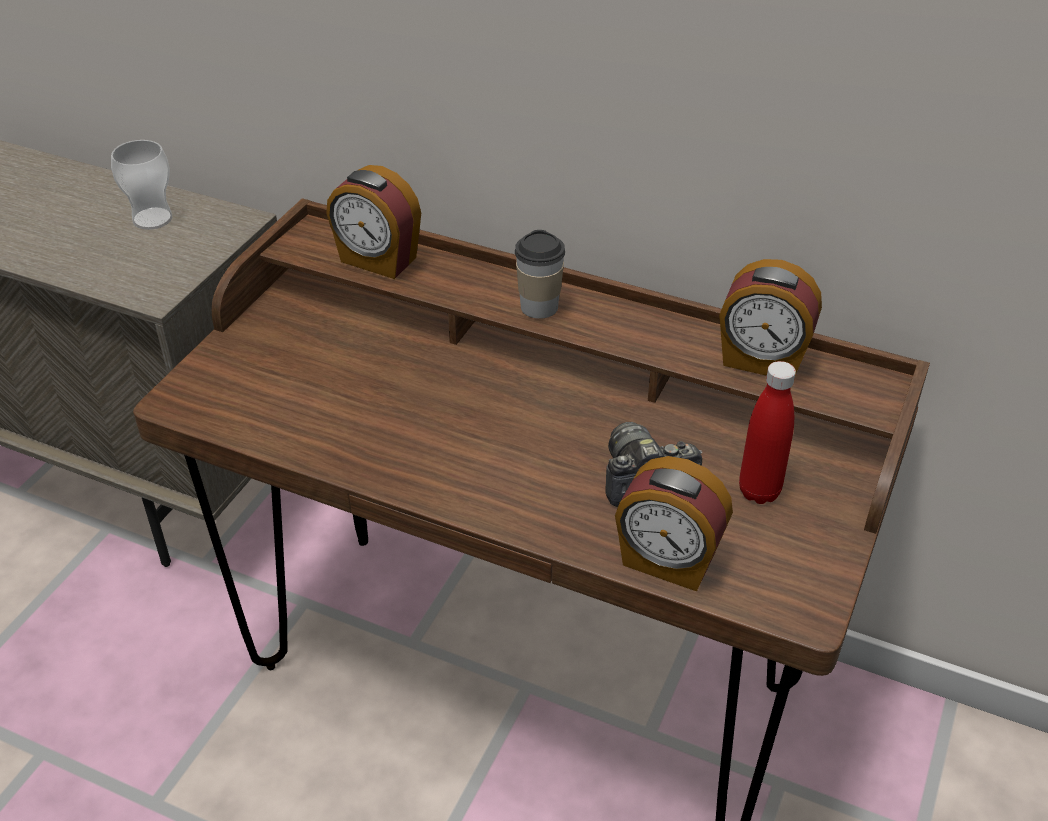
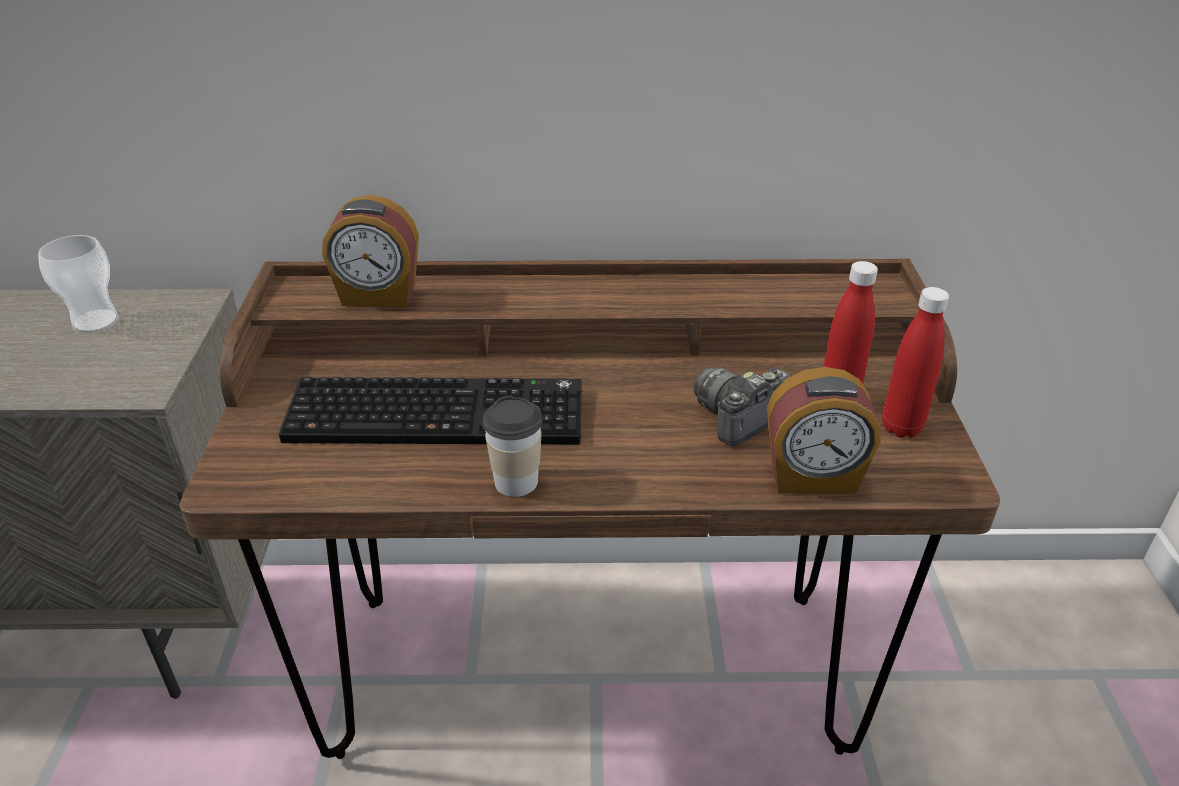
camera: 25 degrees left, 5 degrees down
(380, 389) = (440, 412): none -> keyboard
(539, 307) = (562, 297): cup -> cup (516, 482)
(762, 361) = (782, 290): alarm clock -> none
(799, 542) = (901, 427): none -> red bottle

